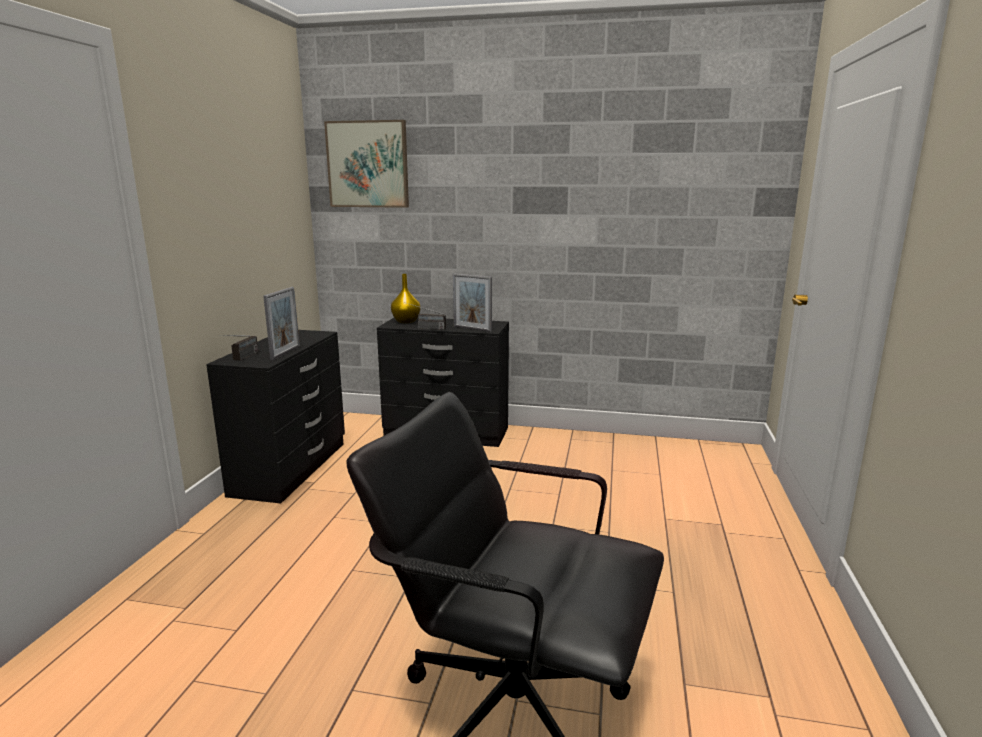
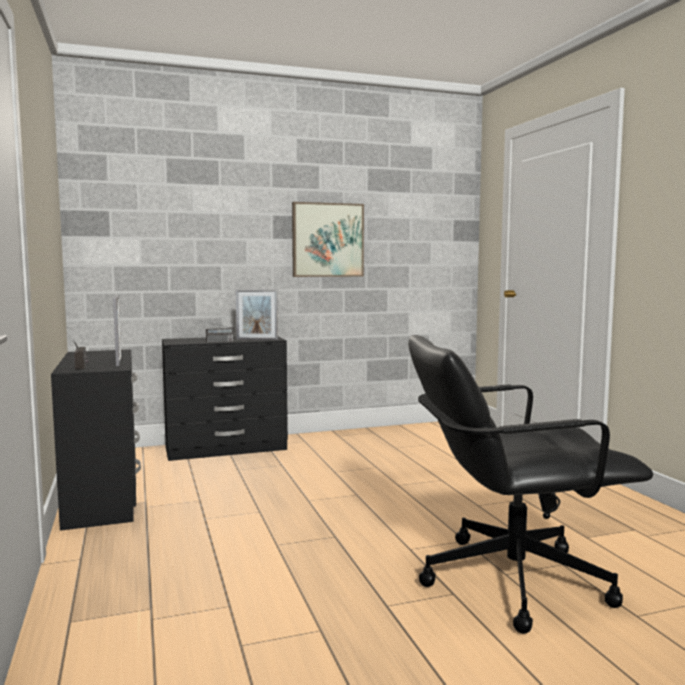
camera: 30 degrees left, 10 degrees down
(368, 164) = (131, 190): picture -> picture (327, 240)
(405, 321) = (182, 340): yellow vase -> none

